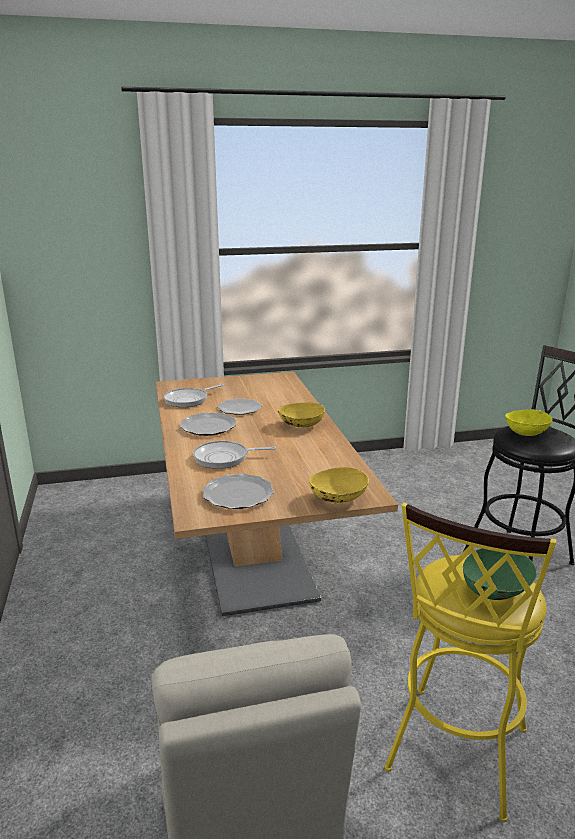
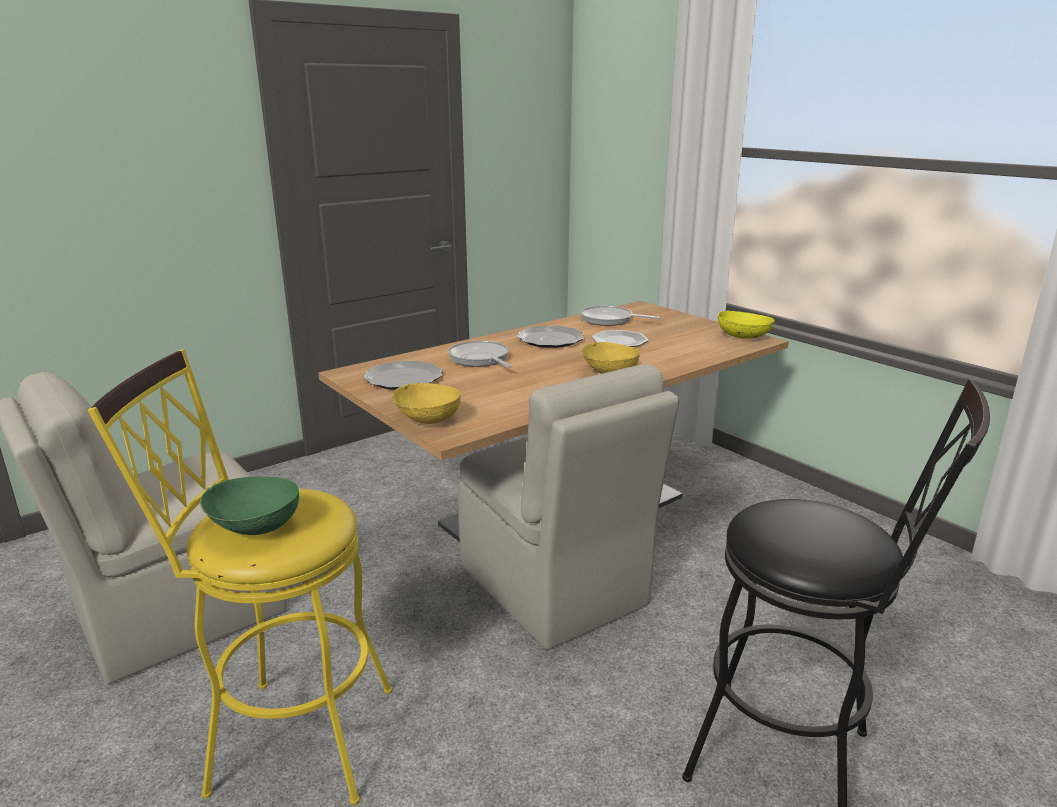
camera: 65 degrees right, 0 degrees up
(344, 584) = (554, 588): none -> beige chair
(526, 433) = (806, 518): yellow bowl -> yellow bowl (743, 337)

